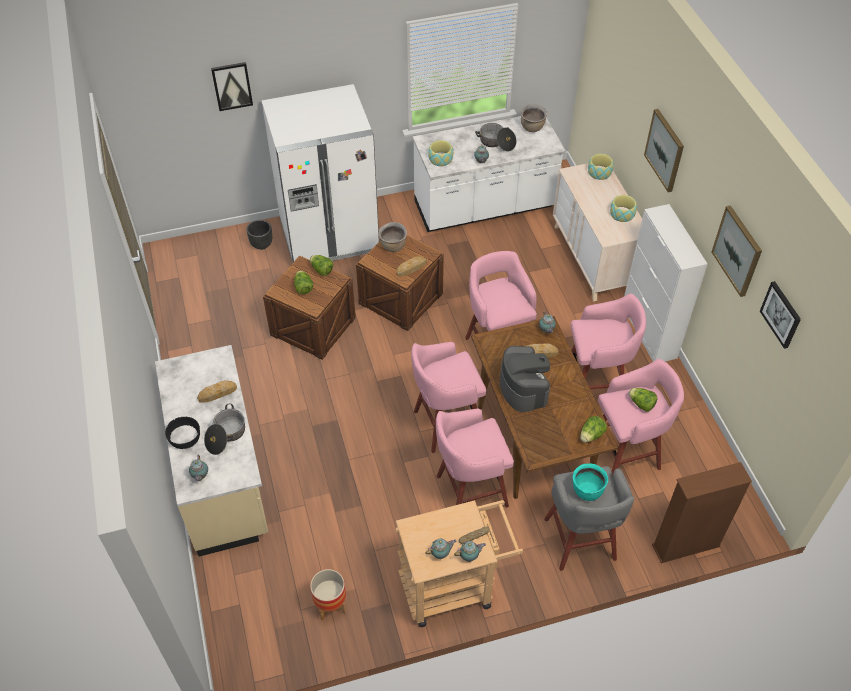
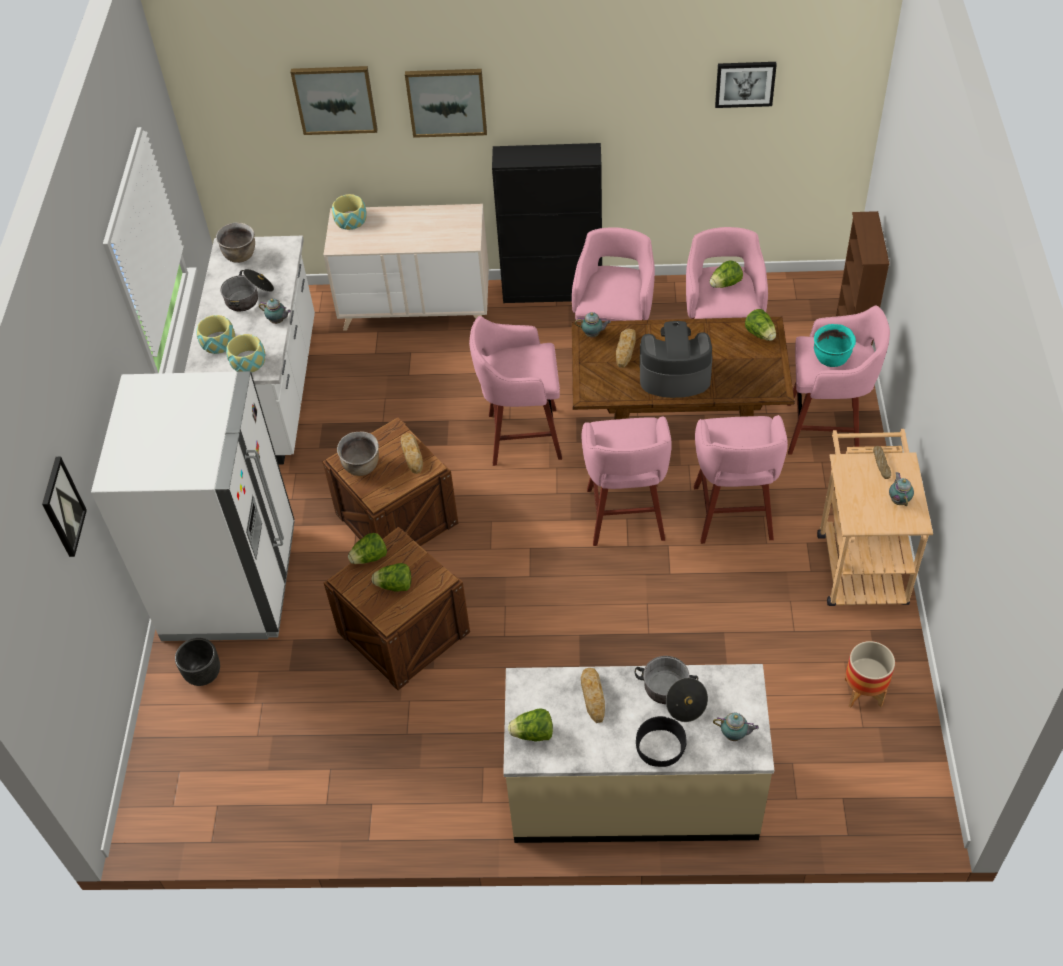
camera: 70 degrees left, 0 degrees up
(184, 369) = (533, 733): none -> lettuce
(470, 556) = (907, 474): teapot -> none
(580, 541) = (826, 430): grey stool -> pink stool
(622, 214) = (433, 219): bowl -> bowl (218, 342)
(649, 331) = (553, 291): white cabinet -> black cabinet
(737, 251) = (641, 88): picture -> picture (335, 99)

